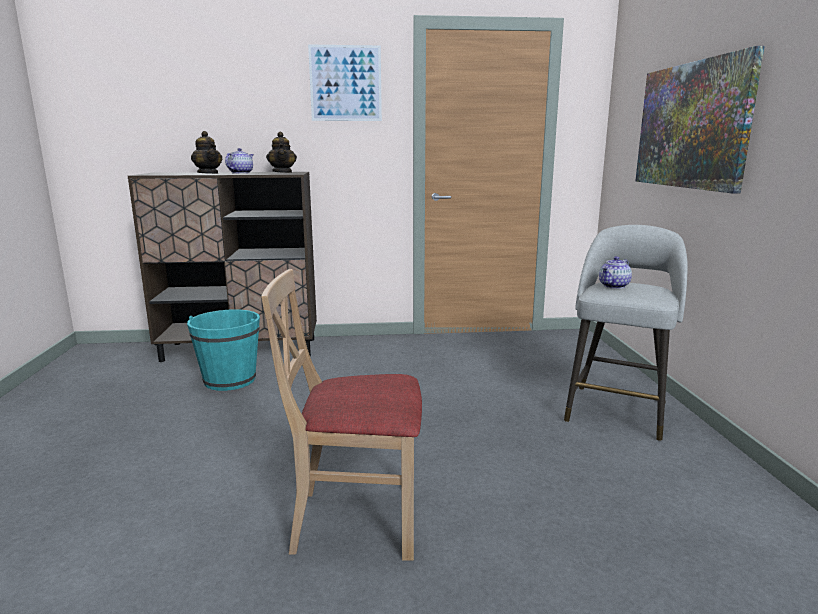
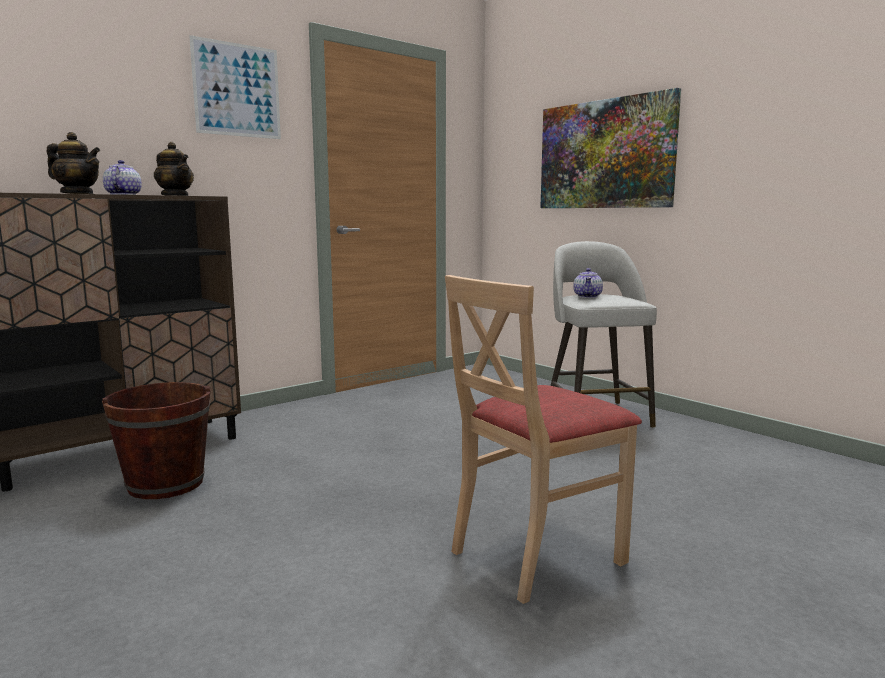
camera: 35 degrees left, 5 degrees down
(230, 380) = (165, 484): turquoise bucket -> brown bucket

